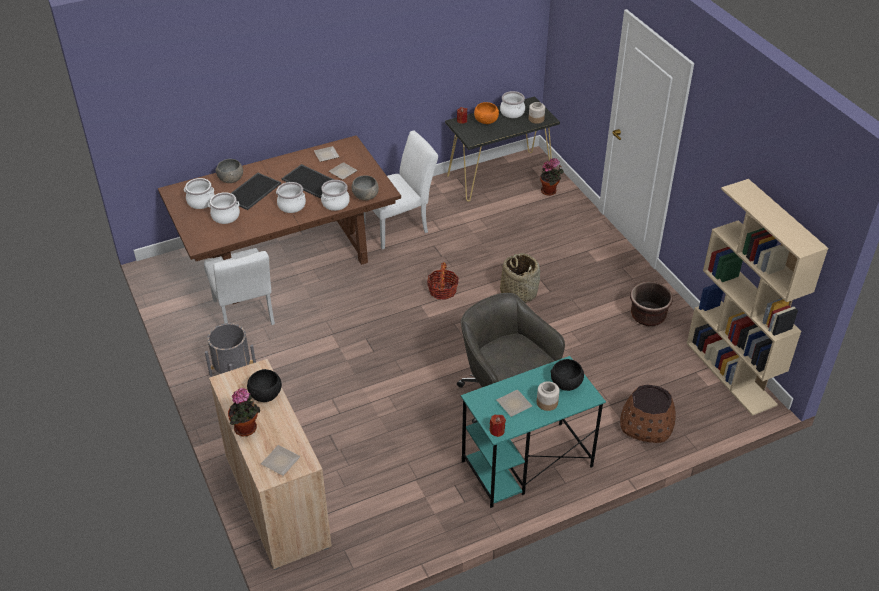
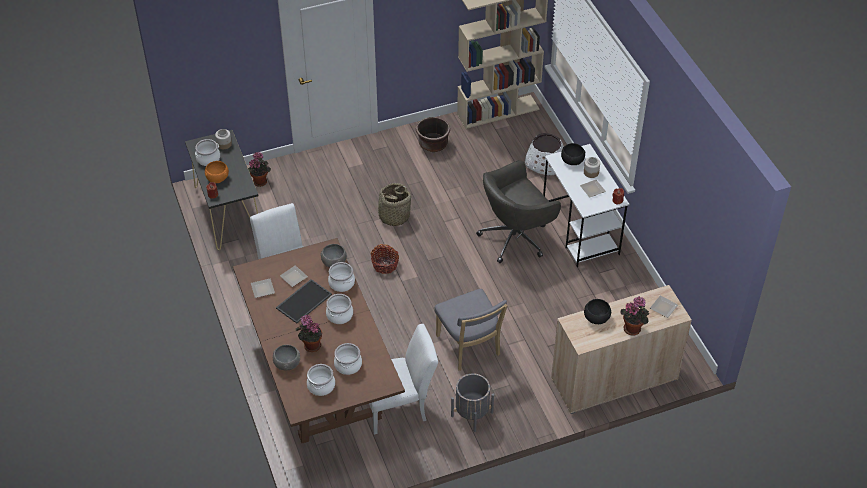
camera: 85 degrees left, 5 degrees up
(252, 191) = (310, 345): tray -> potted plant
(326, 365) = (469, 348): none -> grey chair
(526, 464) = (580, 231): turquoise desk -> white desk
(646, 424) = (545, 163): brown planter -> white planter

